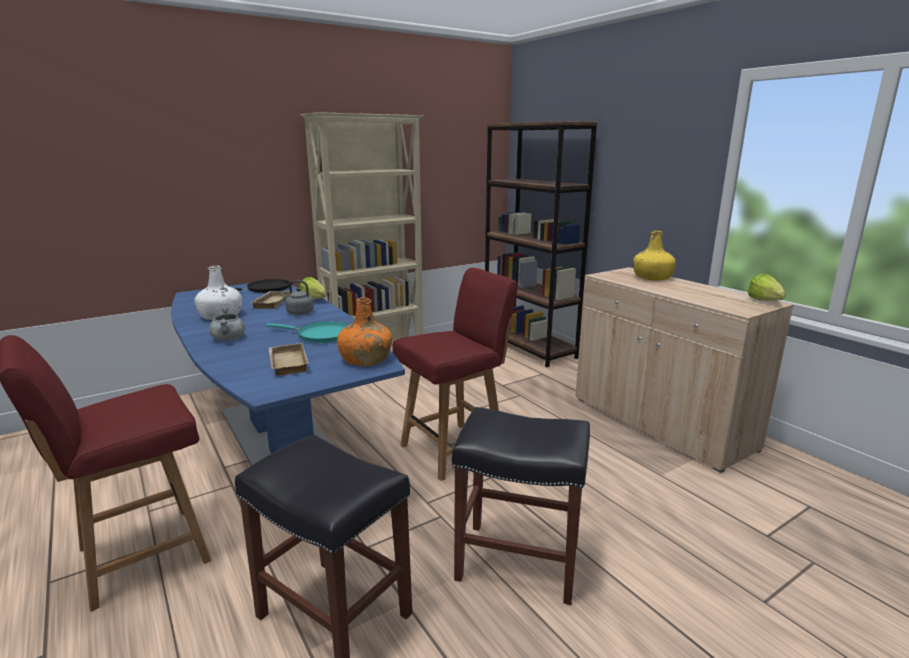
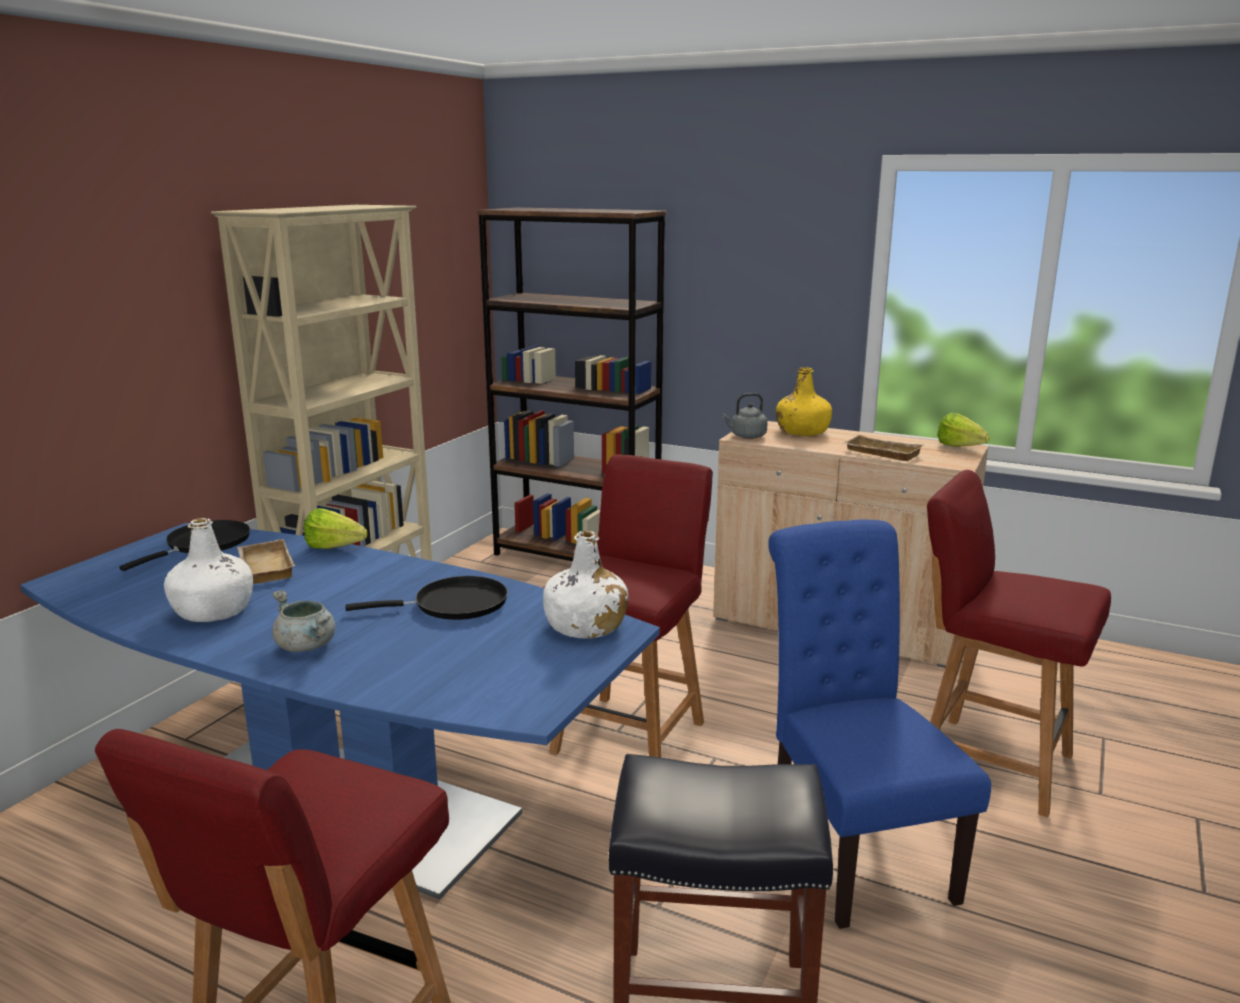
camera: 30 degrees left, 0 degrees up
(286, 363) = (479, 661): beige tray -> beige tray (880, 453)
(299, 312) = (347, 575): grey kettle -> grey kettle (746, 436)
(321, 335) = (454, 605): turquoise frying pan -> black frying pan
(365, 359) = (585, 626): orange bottle -> white bottle
(520, 561) = (851, 846): black stool -> blue chair
(686, 545) = (990, 762): none -> red chair

